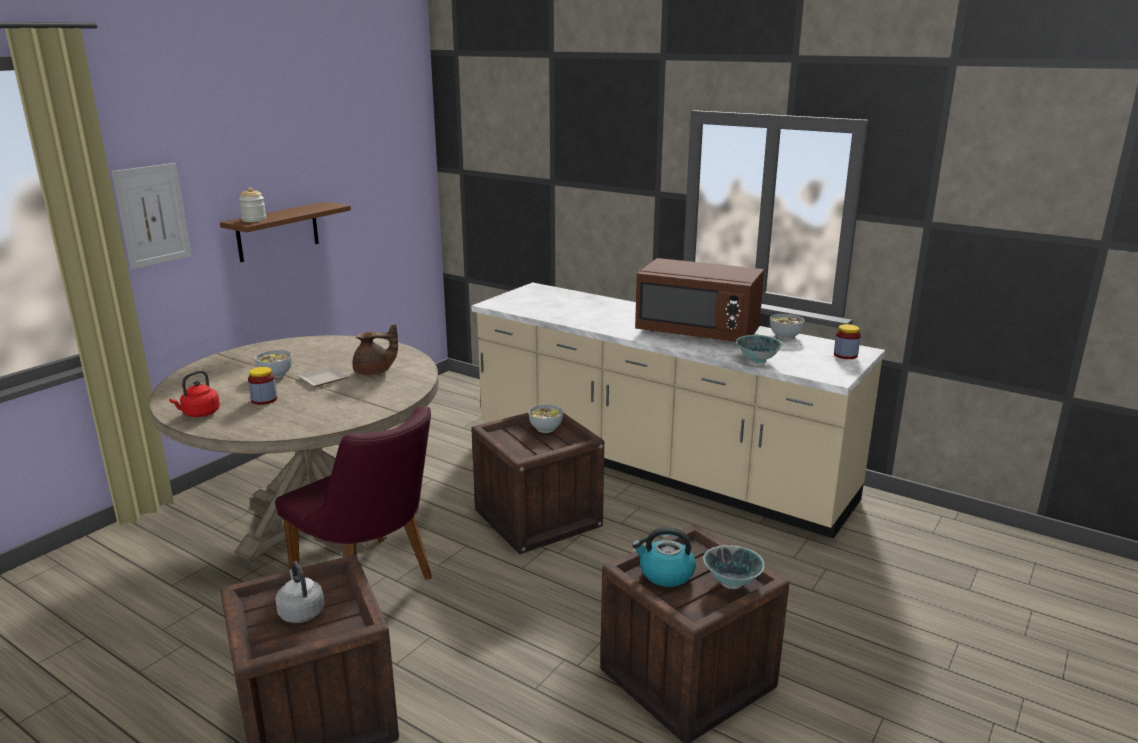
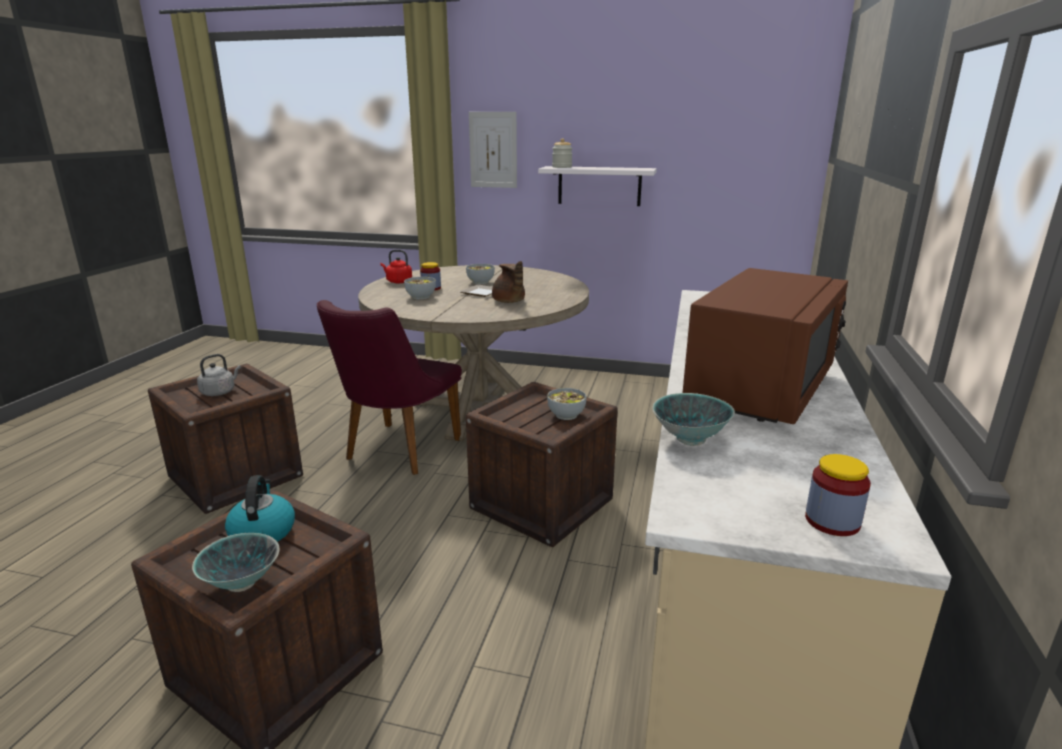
camera: 70 degrees right, 0 degrees up
(278, 232) = (599, 186): brown shelf -> white shelf
(698, 332) = (759, 389): brown microwave -> brown microwave turned 150 degrees counterclockwise
(785, 336) = (850, 453): bowl -> bowl (420, 297)

